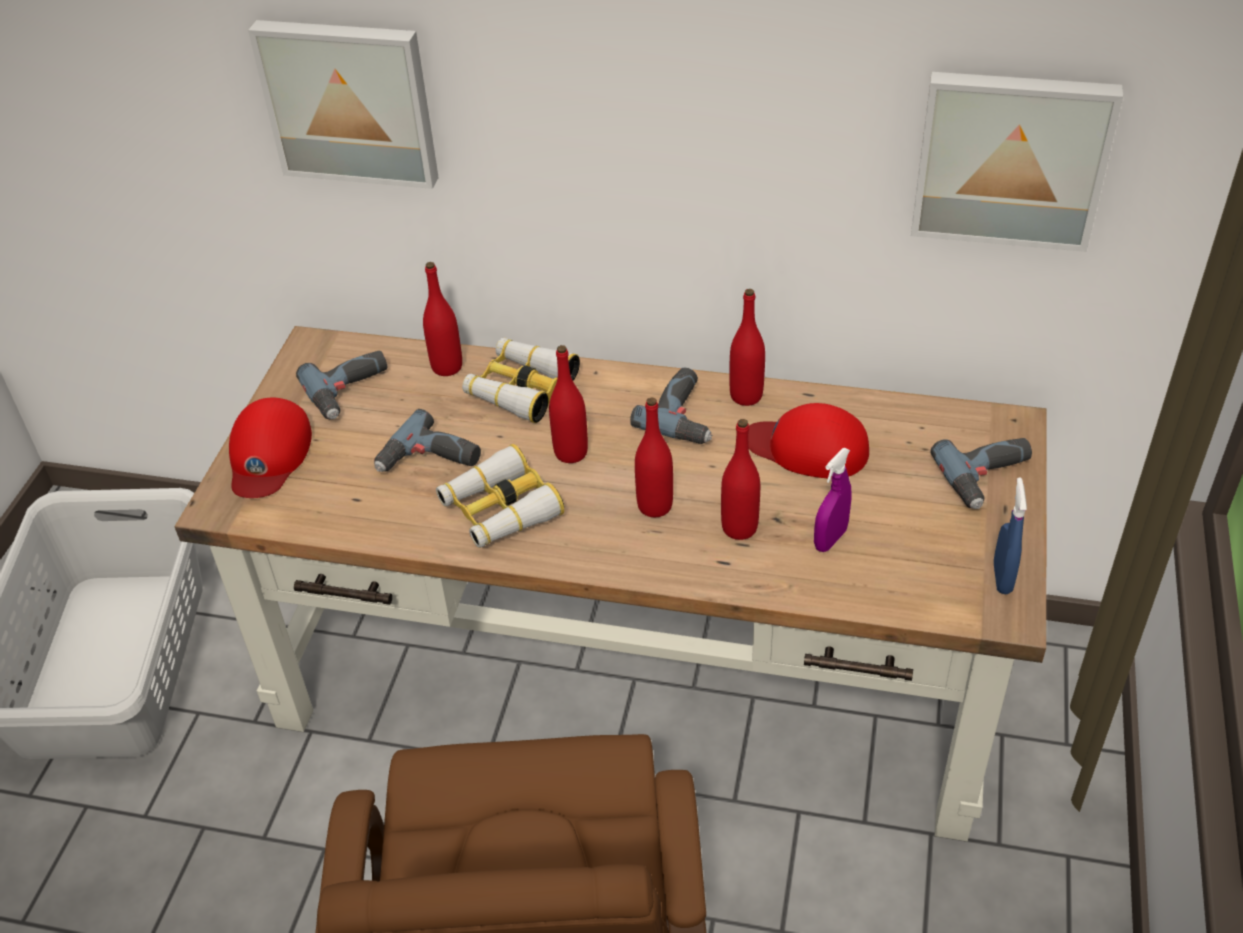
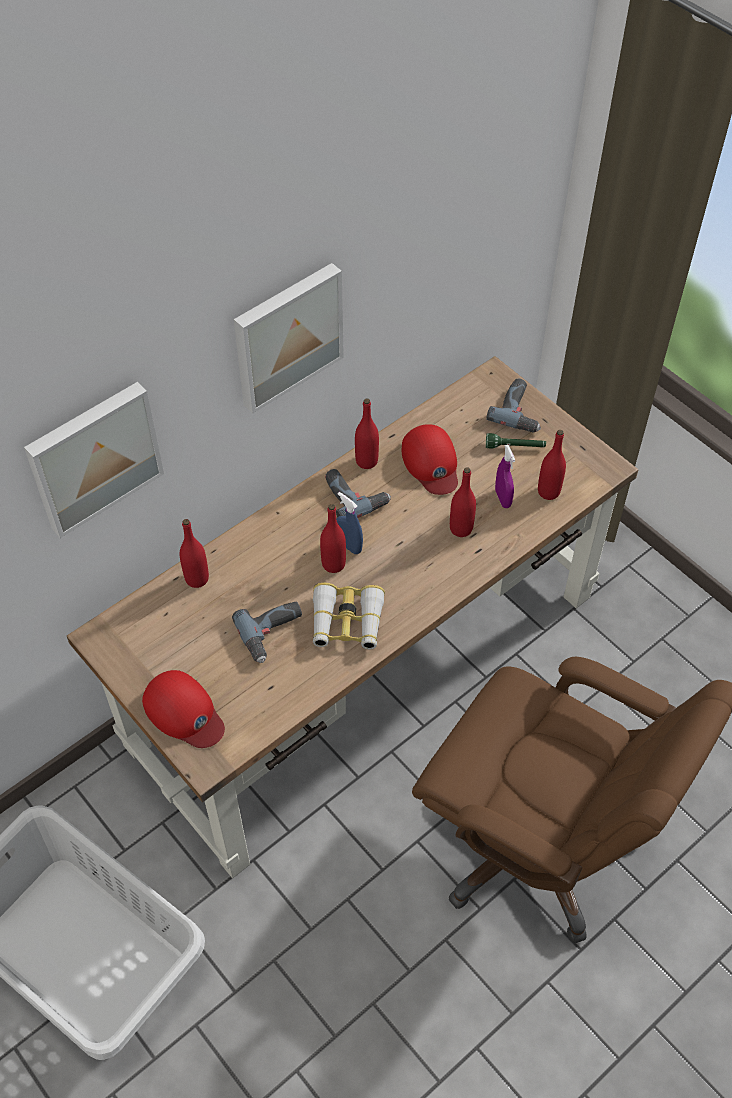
camera: 55 degrees left, 10 degrees up
(351, 391) = (167, 639): power drill -> none
(521, 388) = (255, 554): binoculars -> none
(655, 506) = (411, 553): red bottle -> red bottle (548, 492)
(808, 448) = (431, 463): red cap -> red cap turned 75 degrees counterclockwise
(925, 505) = (515, 447): none -> green flashlight
(1002, 578) = (585, 453): blue spray bottle -> blue spray bottle (349, 546)
(1011, 158) = (465, 238): picture -> picture (286, 335)

